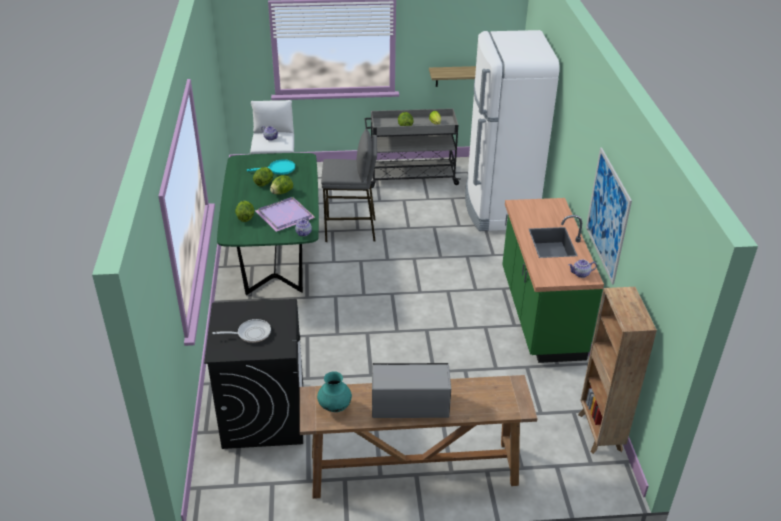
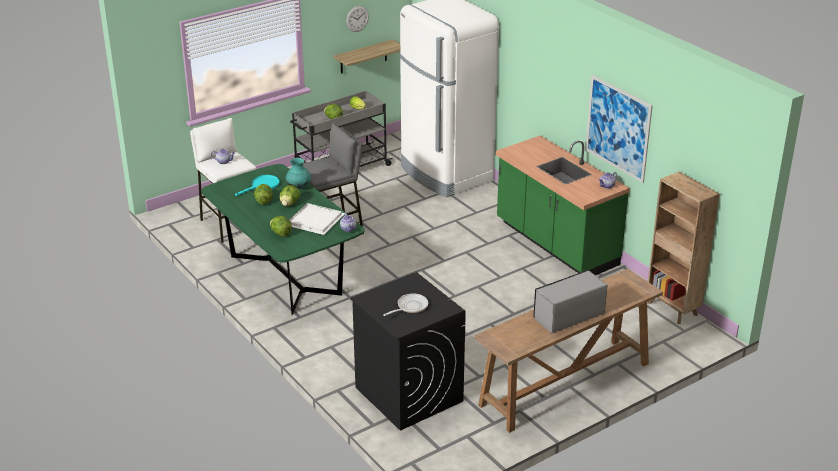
camera: 30 degrees left, 5 degrees down
(286, 215) = (316, 220): purple tray -> white tray
(335, 407) = (516, 337): turquoise vase -> turquoise vase (299, 187)
(458, 37) = (357, 19): none -> wall clock

